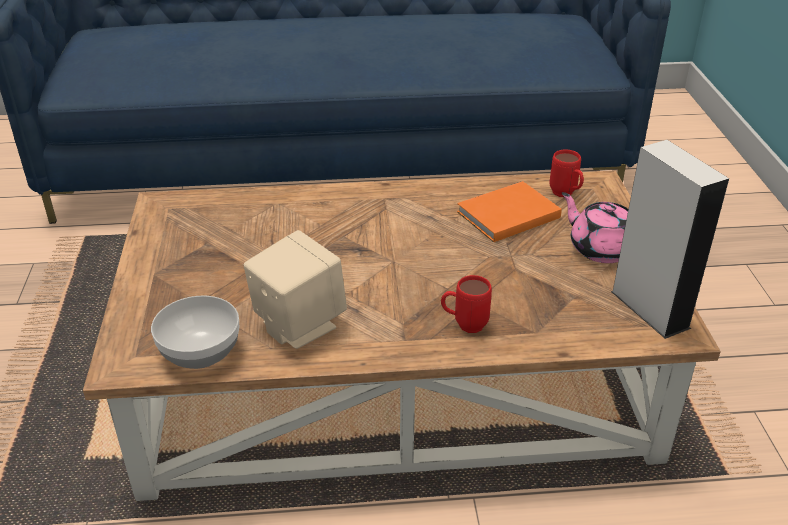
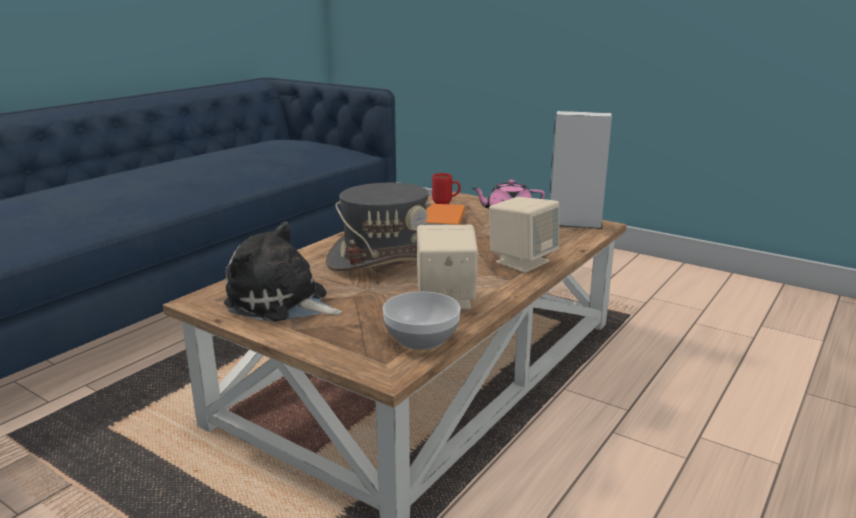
camera: 50 degrees left, 15 degrees down
(196, 241) = (281, 303): none -> plush toy
(356, 240) = (386, 259): none -> grey hat
(464, 325) = (522, 262): red mug -> beige speaker

